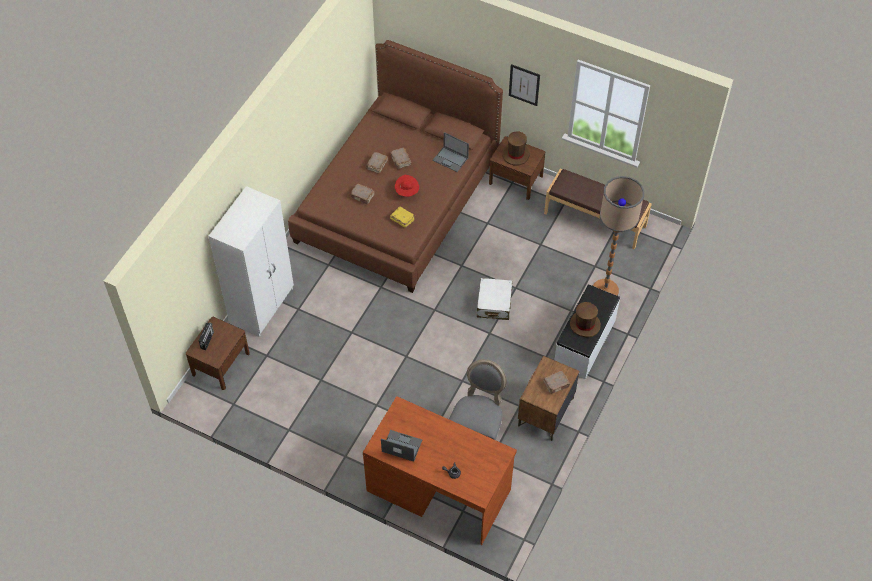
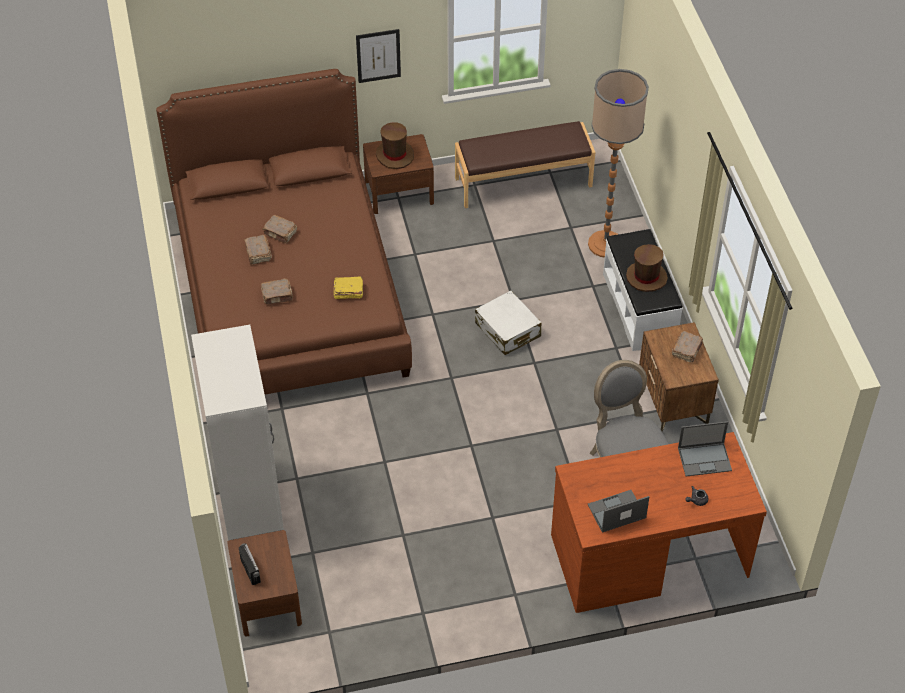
camera: 40 degrees left, 5 degrees down
(407, 193) = (323, 261): red hat -> none
(451, 159) = (335, 198): laptop -> laptop (705, 459)

